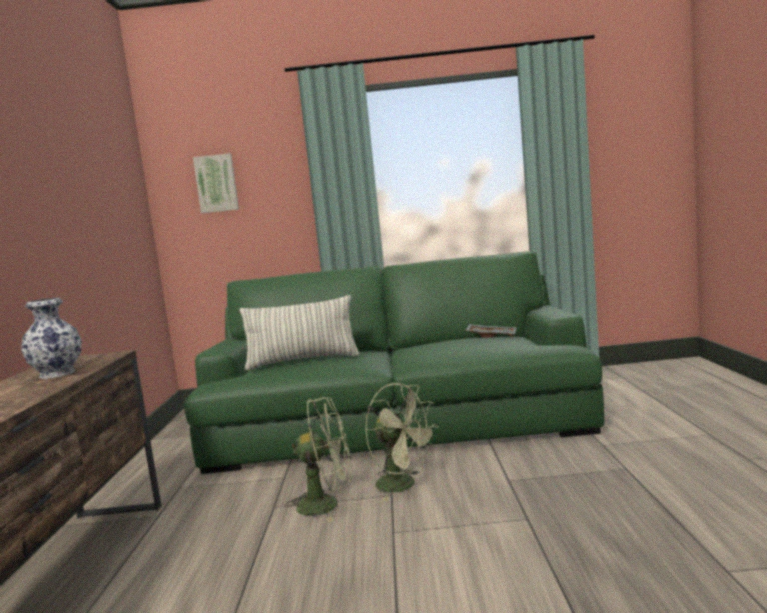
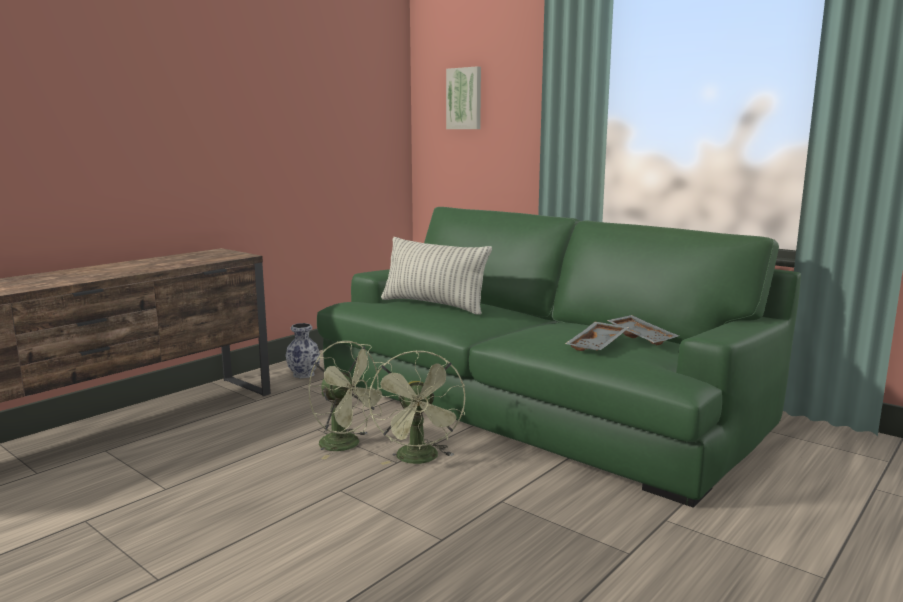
camera: 40 degrees right, 5 degrees up
(56, 374) = (178, 261): vase -> vase (303, 374)
(488, 345) = (598, 345): none -> grey tray

